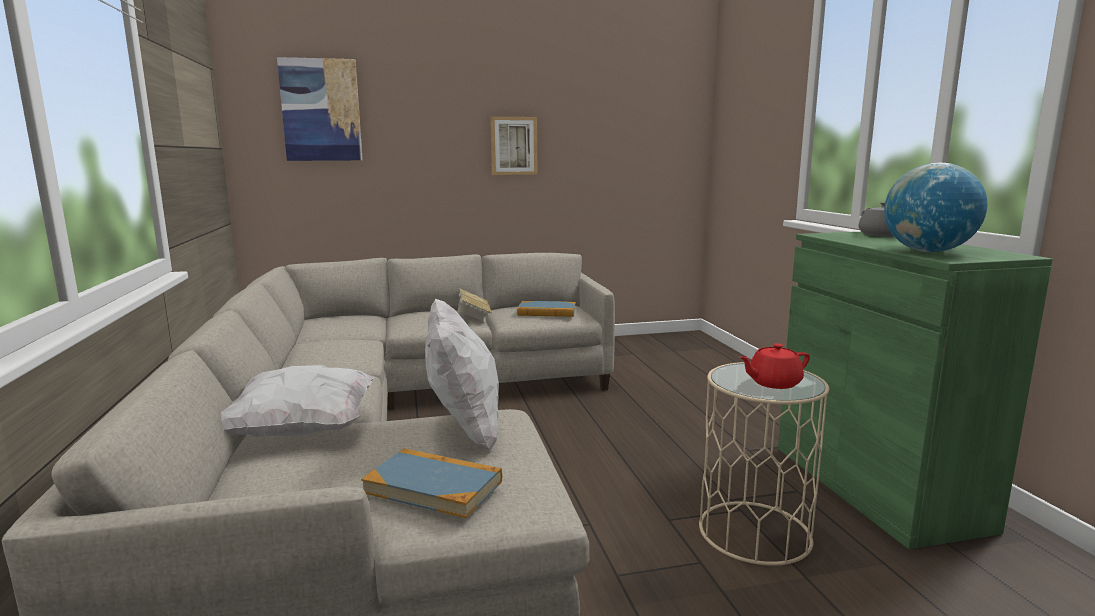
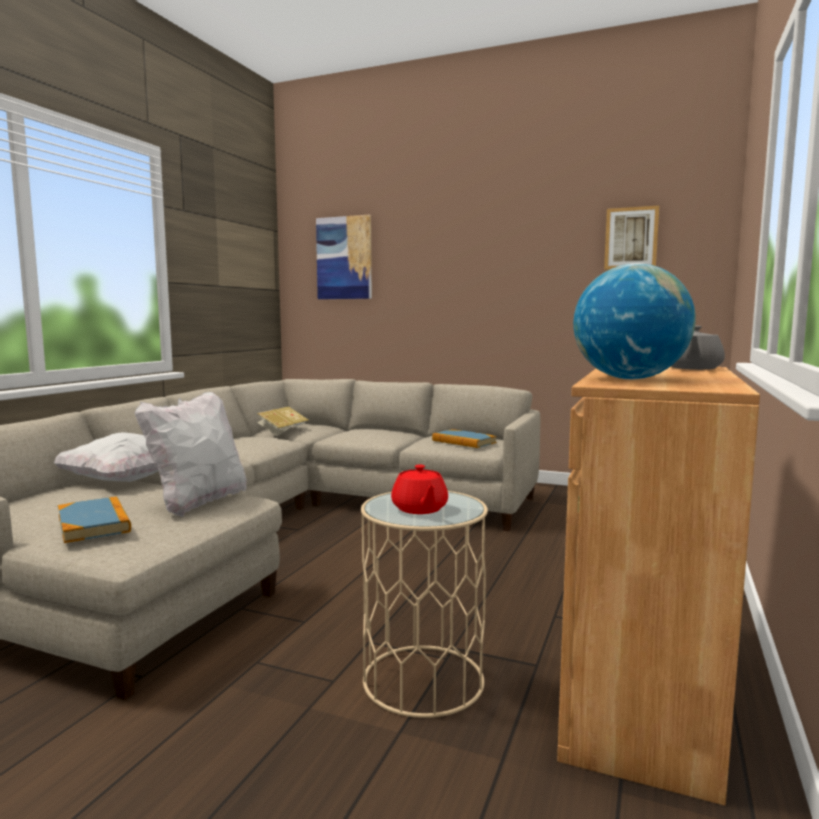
camera: 35 degrees right, 5 degrees down
(473, 317) = (401, 437): book -> book (282, 431)
(513, 146) = (500, 284): picture -> picture (631, 238)
(773, 383) = (419, 509): red teapot -> red teapot turned 120 degrees counterclockwise
(876, 486) = (642, 694): green cabinet -> brown cabinet

